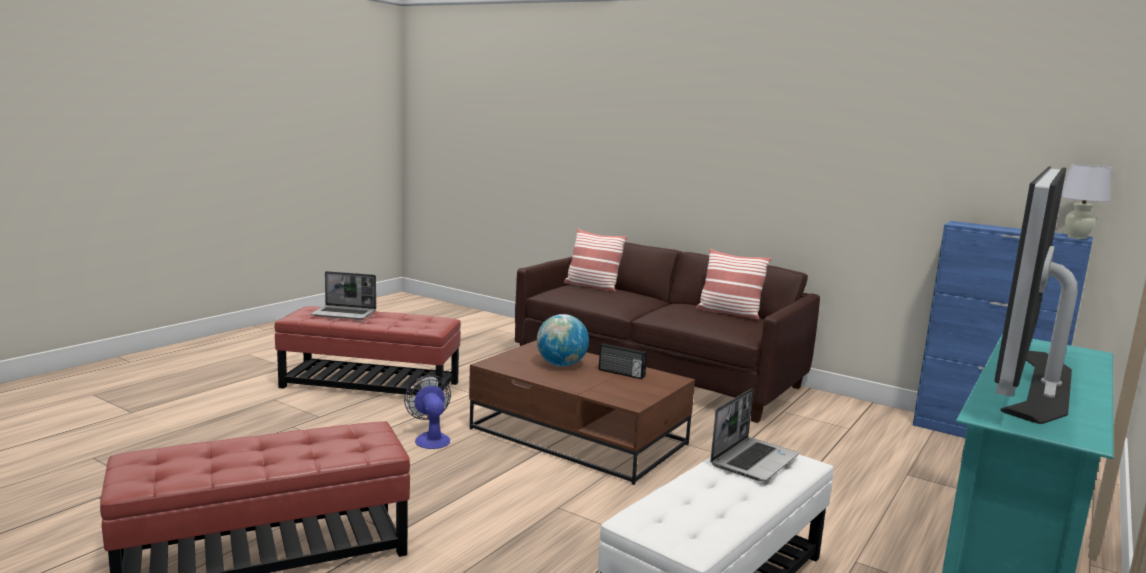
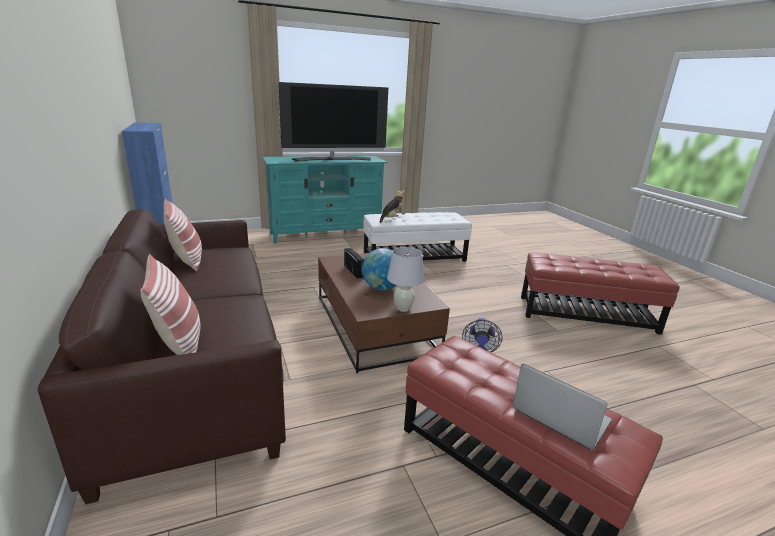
camera: 145 degrees left, 10 degrees up
(753, 460) = (392, 219): laptop -> plush toy
(1076, 237) = (151, 123): white table lamp -> white table lamp (403, 308)

